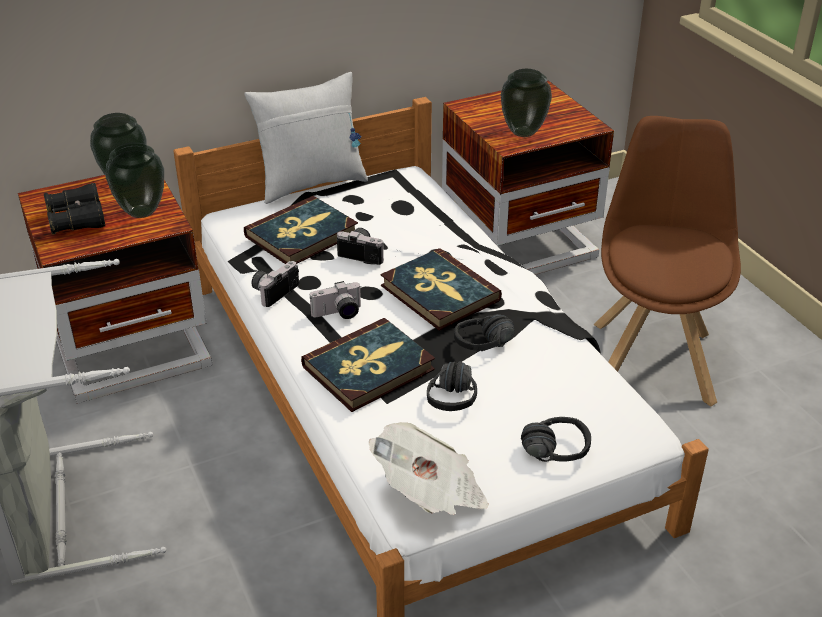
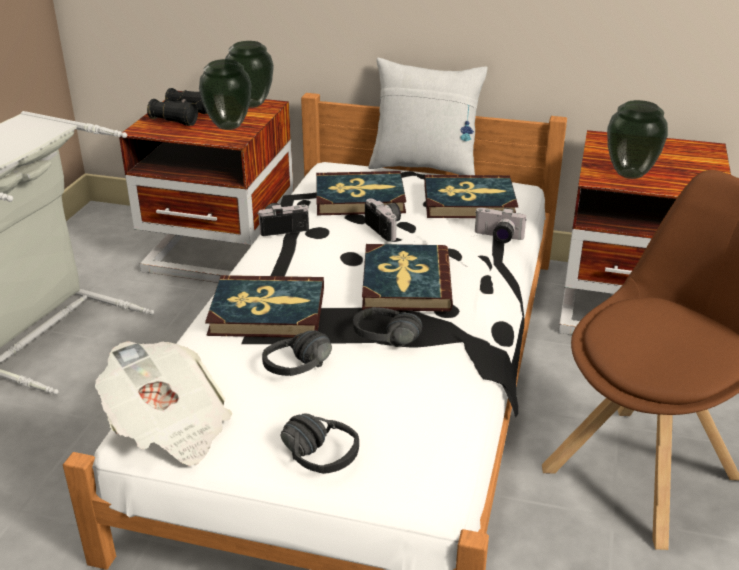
camera: 40 degrees right, 5 degrees down
(338, 314) = (304, 263): camera -> camera (497, 238)
(392, 202) = (469, 201): none -> book

